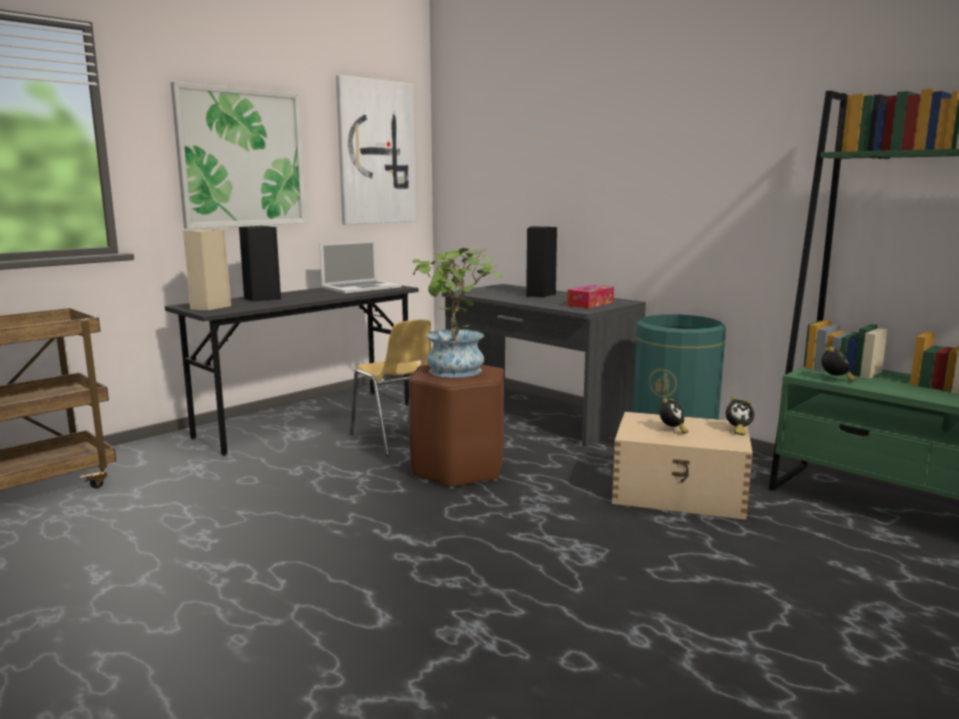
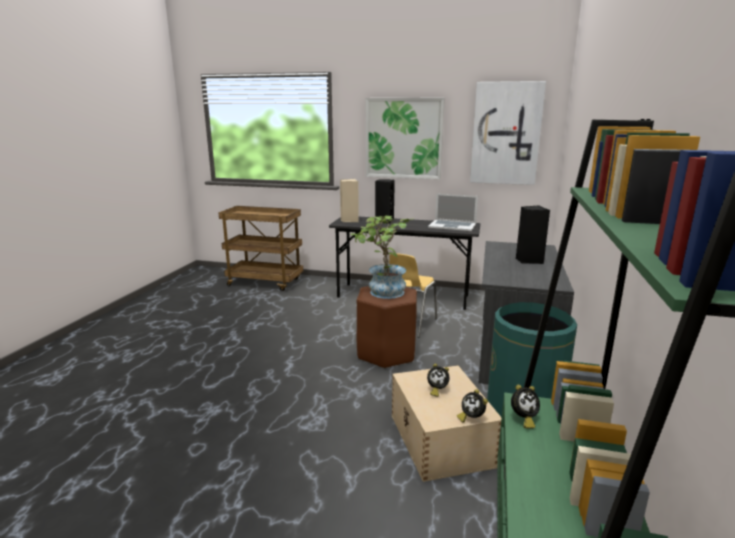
camera: 60 degrees right, 5 degrees up
(590, 304) = (523, 278): tissue box -> none

